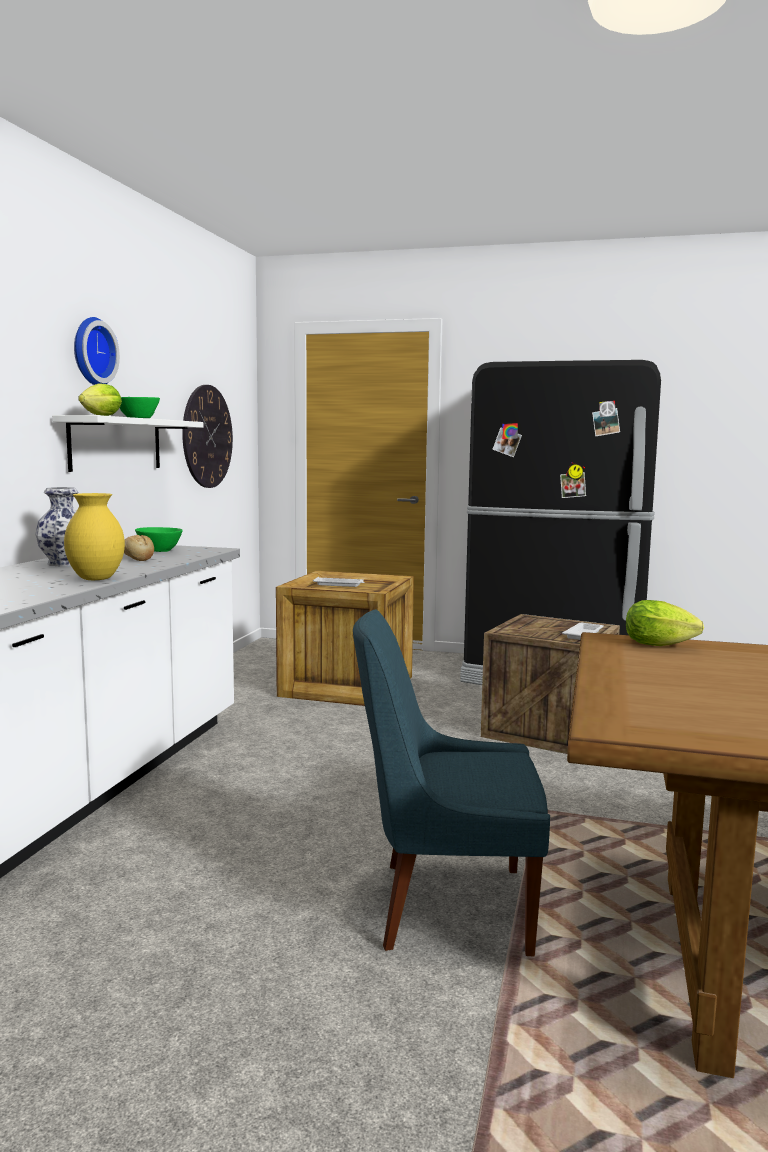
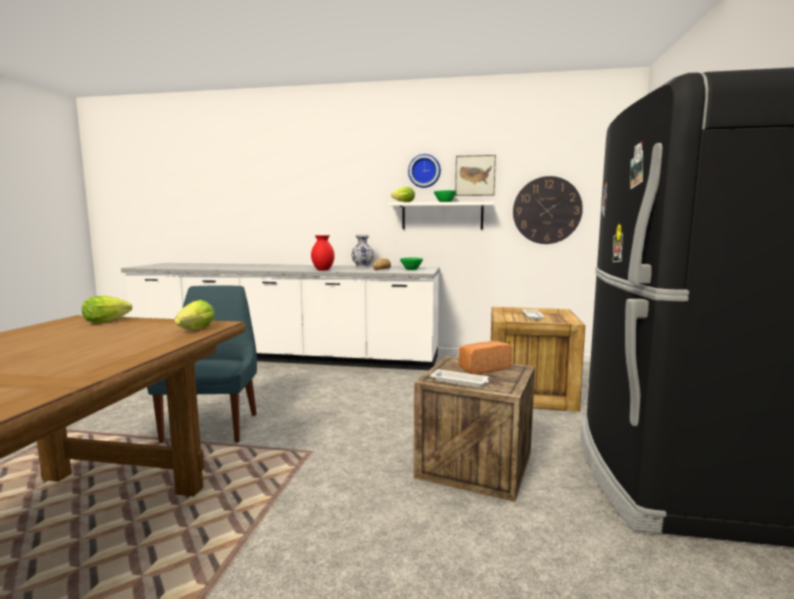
camera: 85 degrees right, 0 degrees up
(97, 579) = (323, 270): yellow vase -> red vase
(146, 372) = (475, 176): none -> picture
(535, 626) = (482, 368): none -> bread
(631, 696) = (109, 321): none -> lettuce

